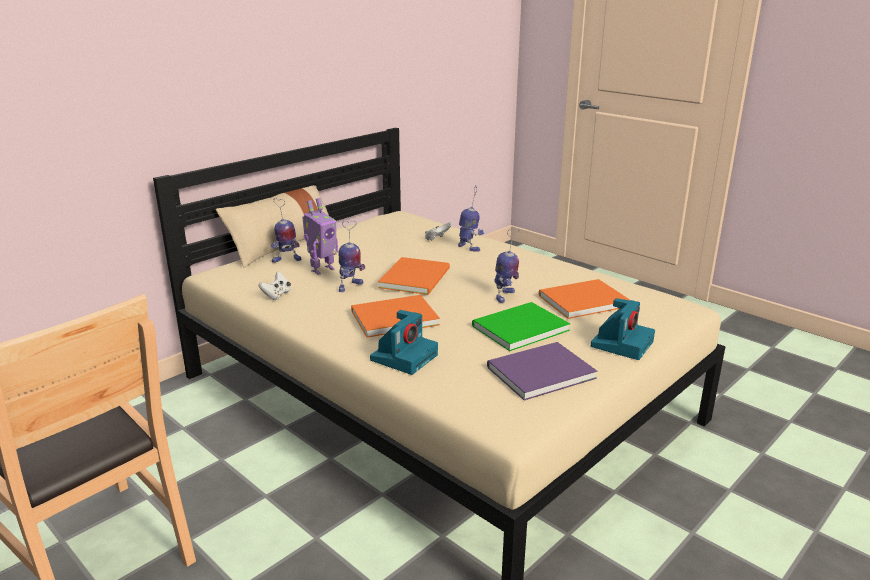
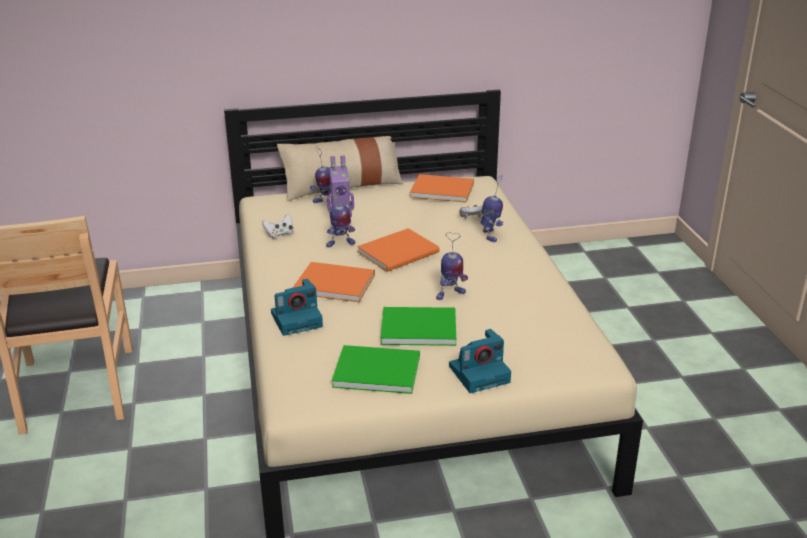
camera: 35 degrees right, 5 degrees up
(537, 372) = (374, 370): purple book -> green book
(580, 300) = (509, 321): orange book -> orange book (440, 189)

